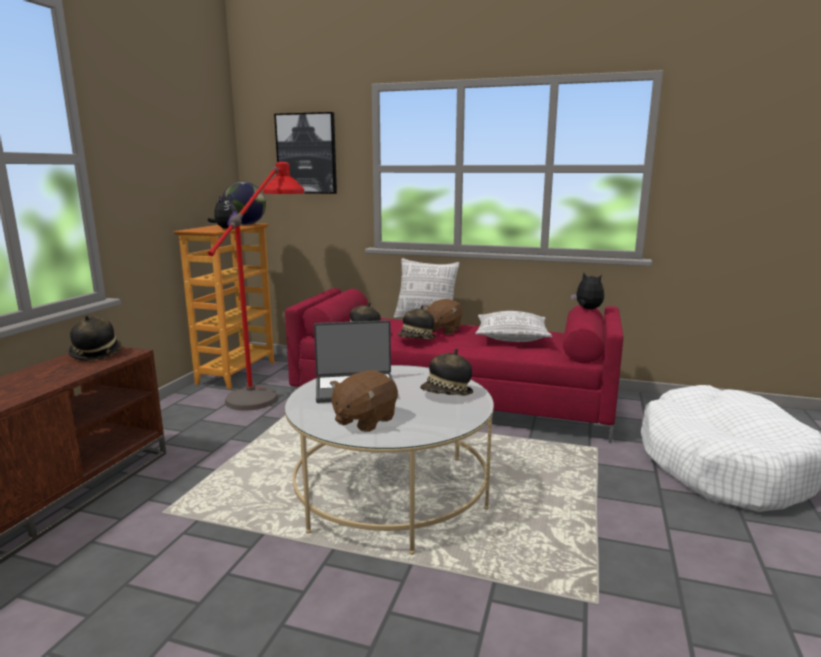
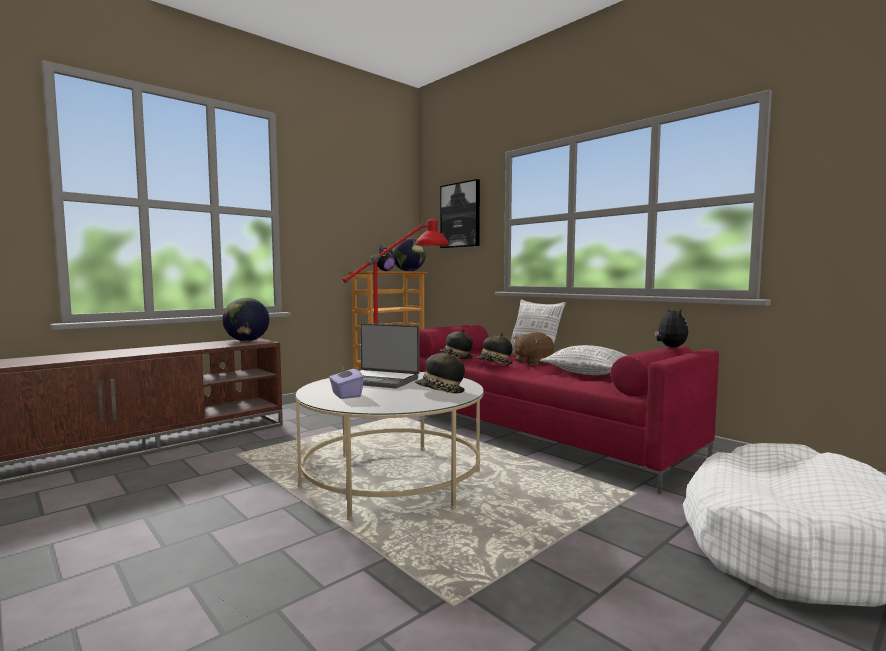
camera: 30 degrees right, 10 degrees down
(96, 354) = (246, 341): hat -> globe
(364, 420) = (346, 395): brown plush toy -> purple tissue box

